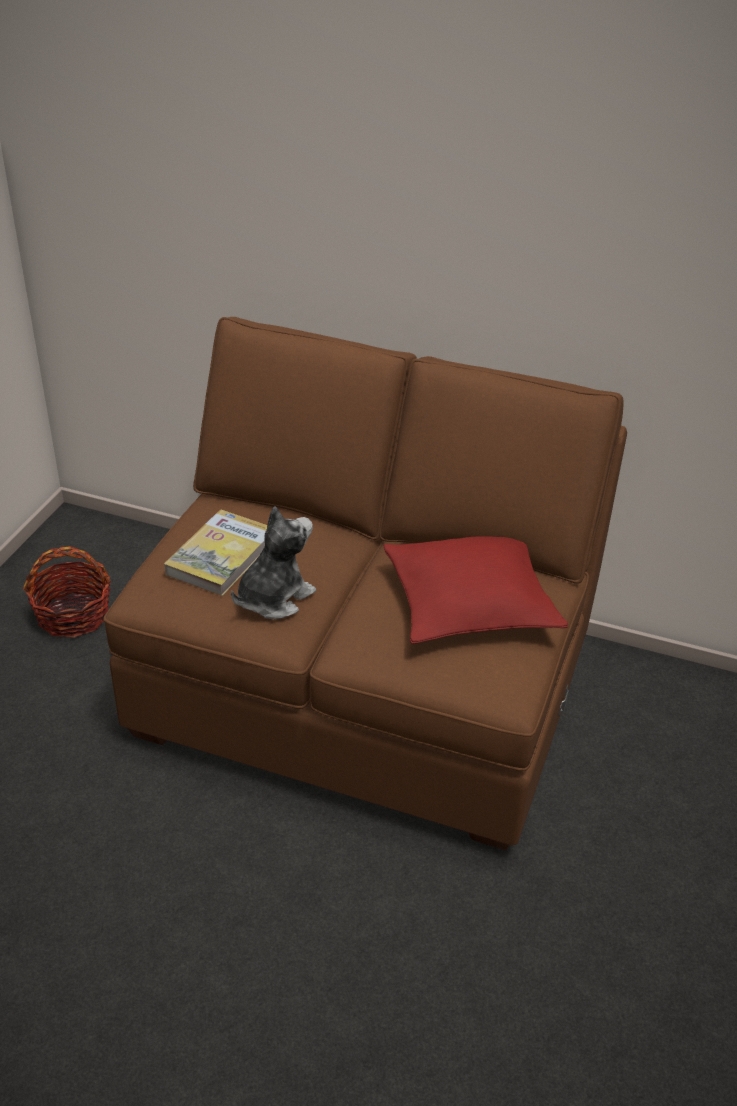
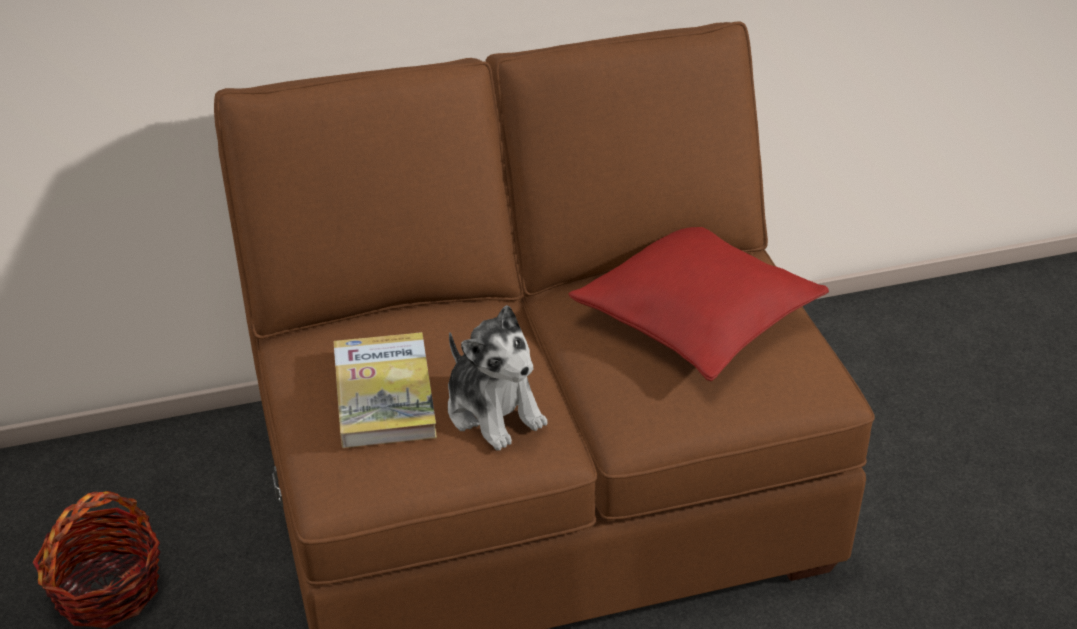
camera: 35 degrees left, 0 degrees up
(273, 598) = (493, 411): plush toy -> plush toy turned 135 degrees clockwise

